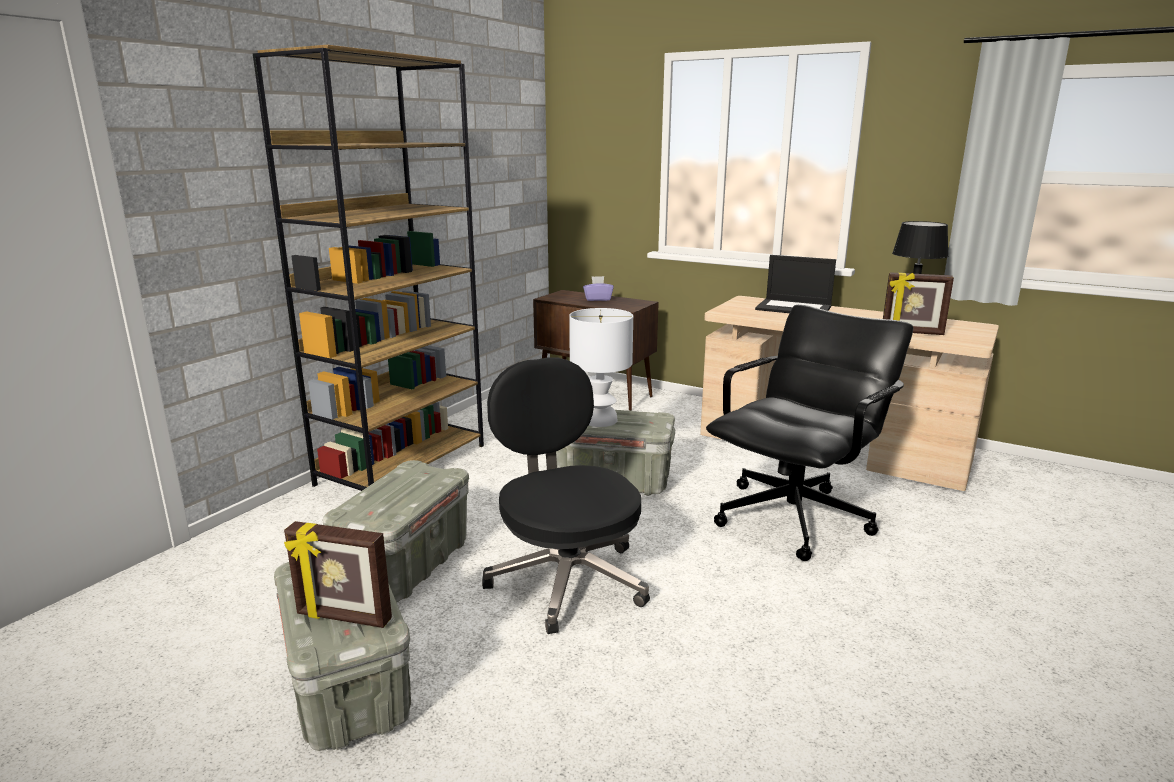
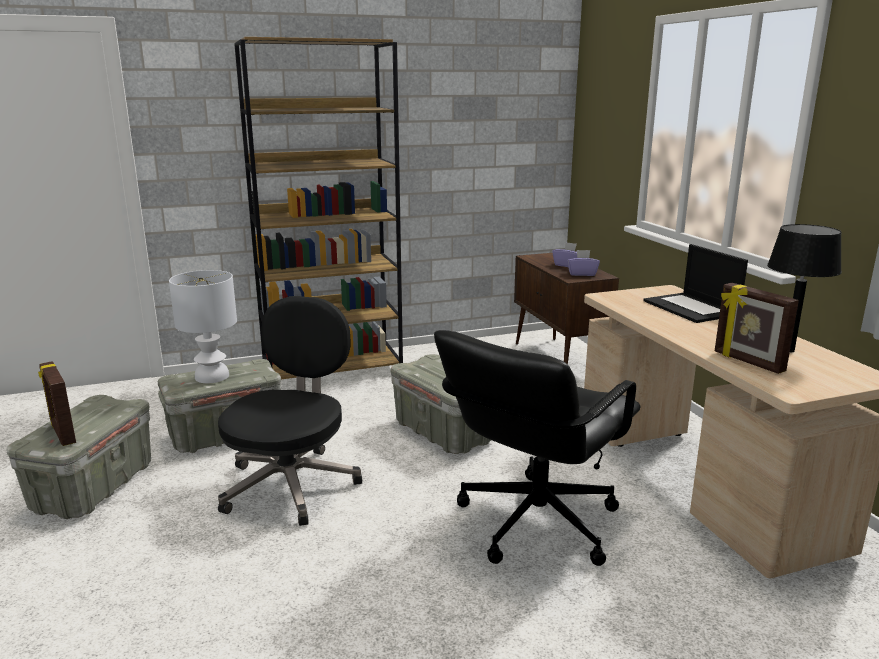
camera: 40 degrees right, 0 degrees up
(601, 420) = (431, 371): white table lamp -> white table lamp (213, 376)
(625, 303) = (582, 274): none -> purple tissue box
(794, 518) = (535, 522): black office chair -> black office chair turned 135 degrees clockwise

